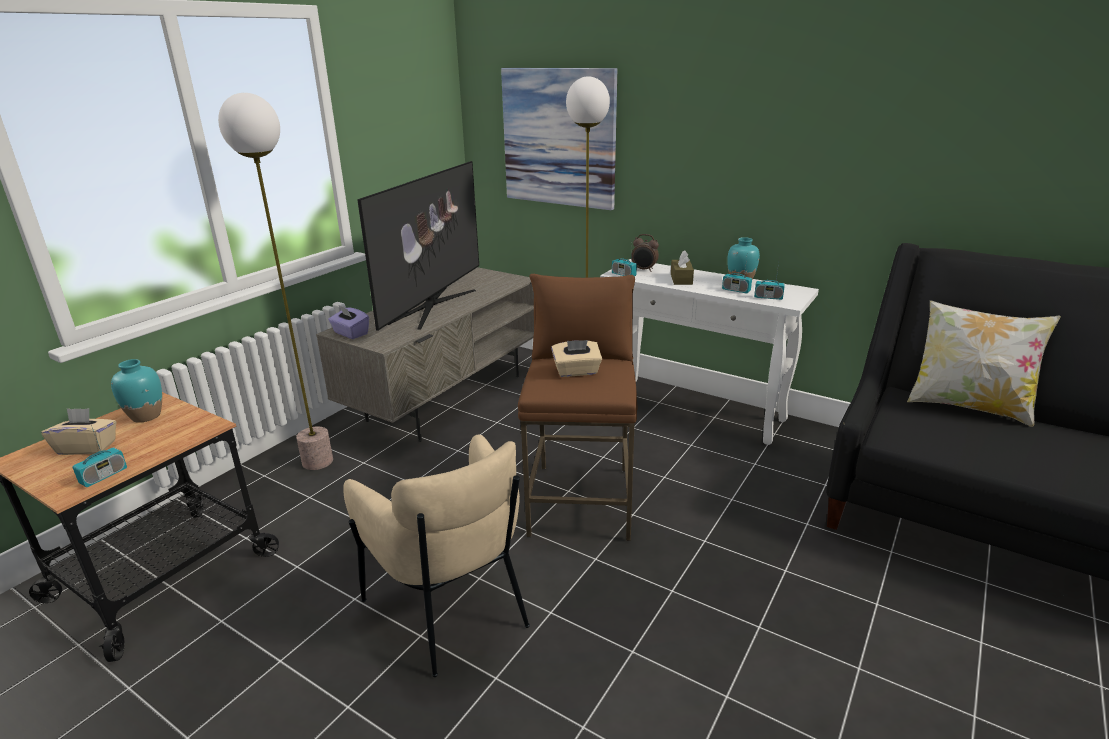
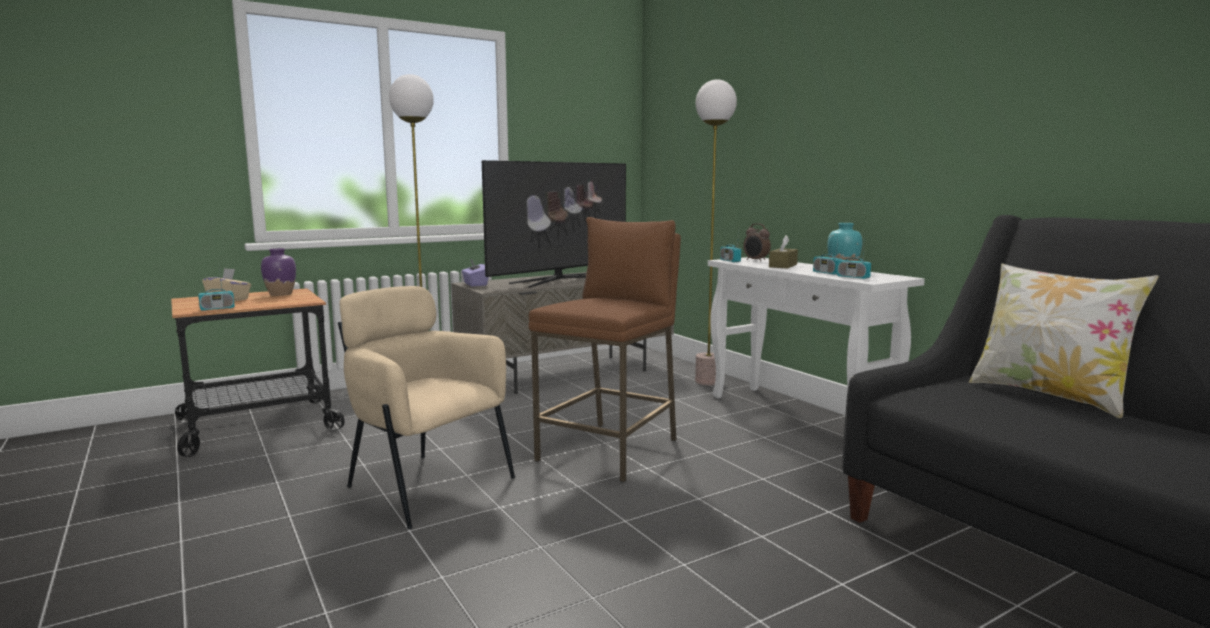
camera: 25 degrees right, 15 degrees down
(146, 416) = (280, 294): turquoise vase -> purple vase
(452, 608) = (425, 486): beige armchair -> beige armchair turned 135 degrees clockwise
(559, 138) = (707, 145): picture -> none
(576, 371) = (599, 301): beige tissue box -> none

